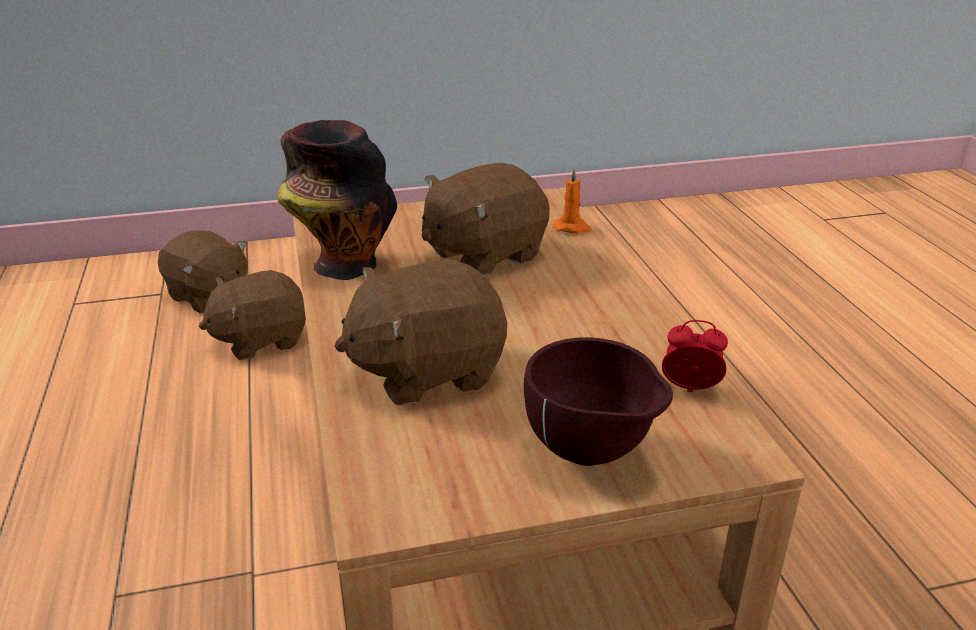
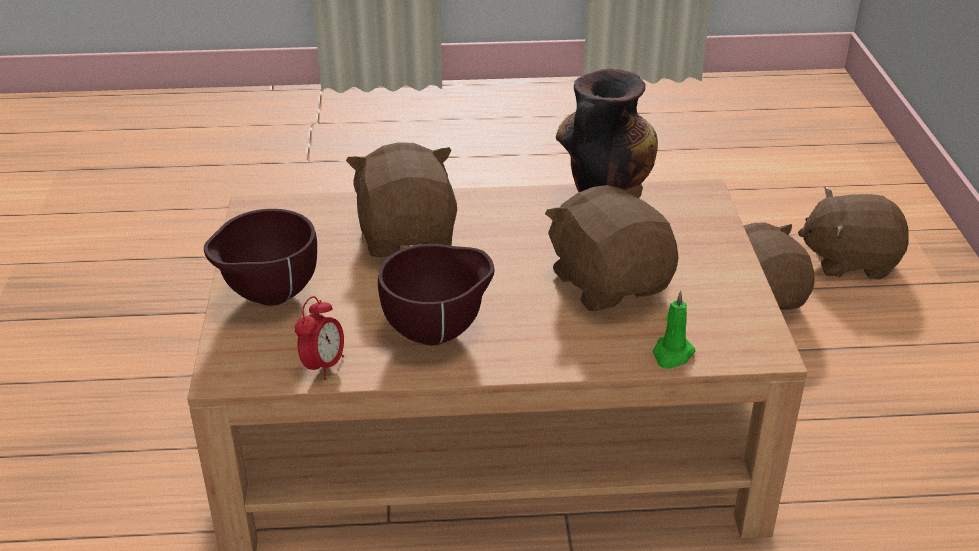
camera: 100 degrees right, 5 degrees up
(208, 296) = (849, 261): brown plush toy -> brown plush toy turned 45 degrees clockwise
(572, 228) = (672, 354): orange candle -> green candle
(600, 330) = (438, 333): none -> brown bowl

